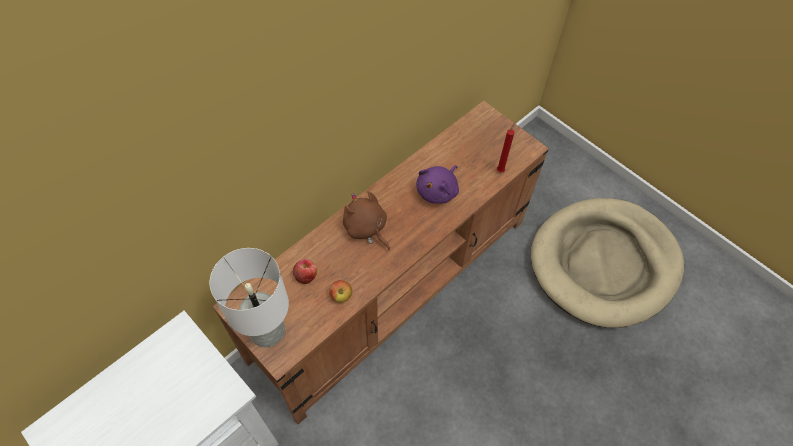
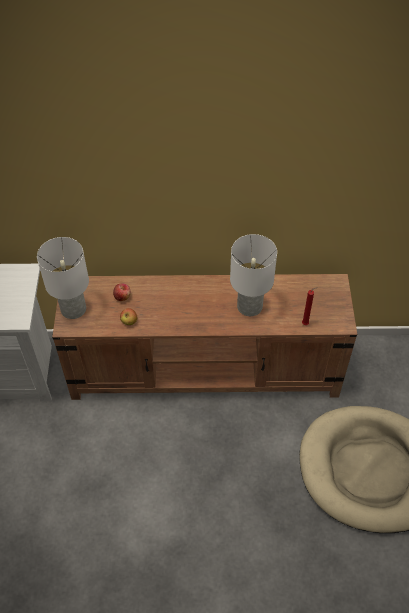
camera: 45 degrees right, 5 degrees down
(366, 229) = (183, 296): brown plush toy -> none
(438, 191) = (250, 307): purple plush toy -> white table lamp

